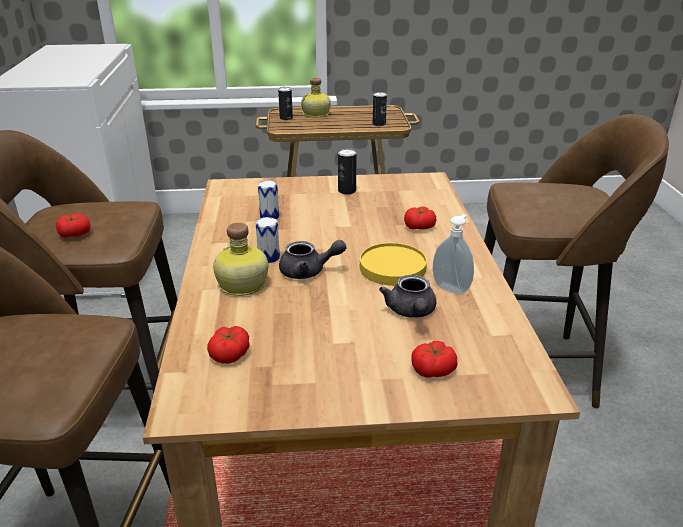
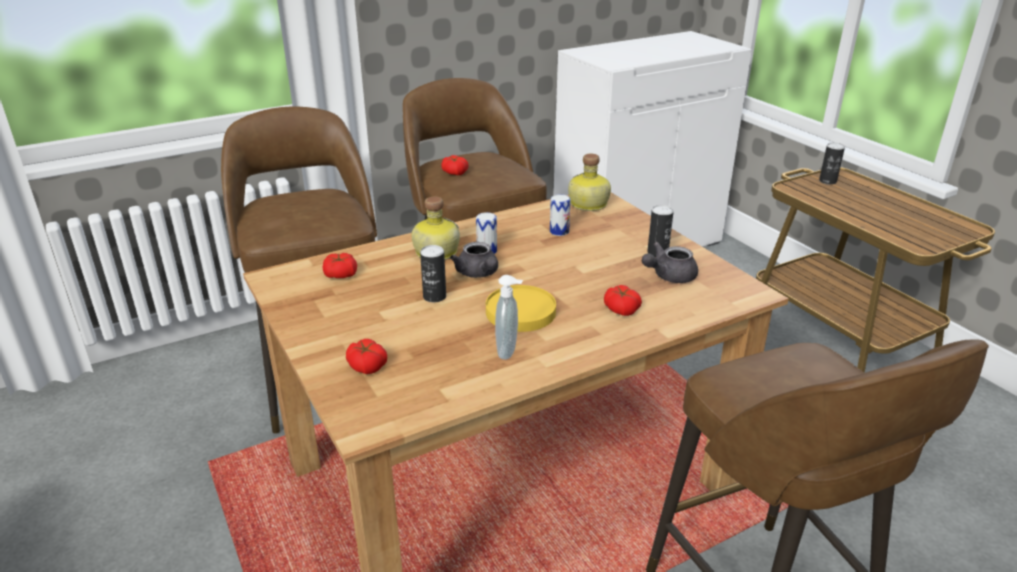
camera: 65 degrees right, 0 degrees up
(316, 114) = (870, 193): bottle -> bottle (588, 204)
(379, 124) = (908, 234): can -> can (434, 297)
(411, 312) = (449, 338): grey teapot -> grey teapot (668, 276)

